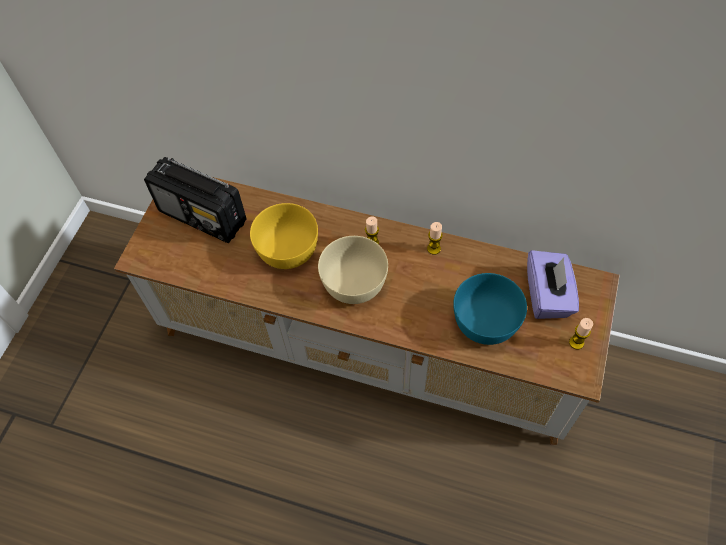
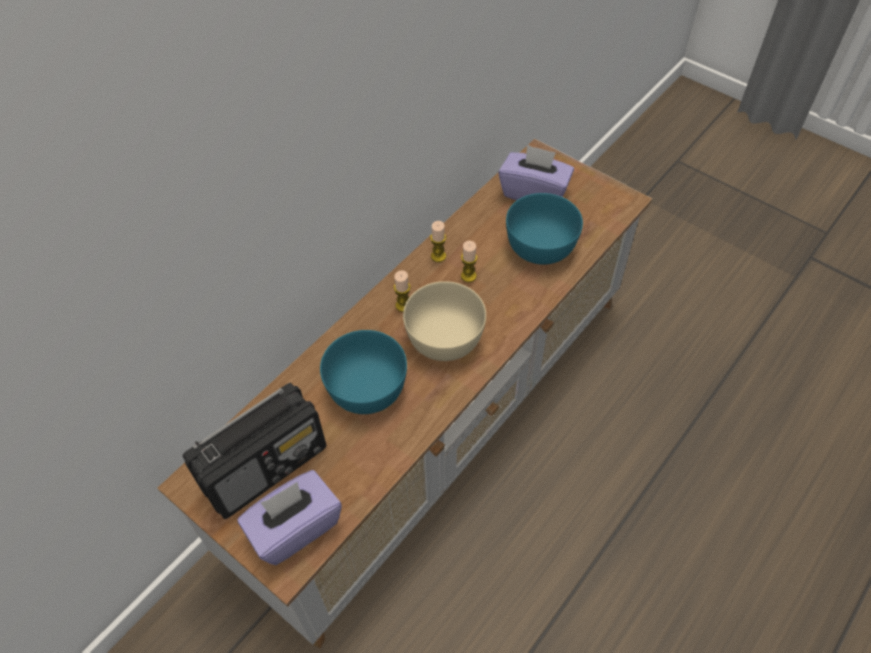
camera: 70 degrees left, 5 degrees down
(165, 251) = (295, 527): none -> purple tissue box
(288, 248) = (367, 386): yellow bowl -> turquoise bowl
(576, 342) = (591, 191): candle -> candle (468, 276)

